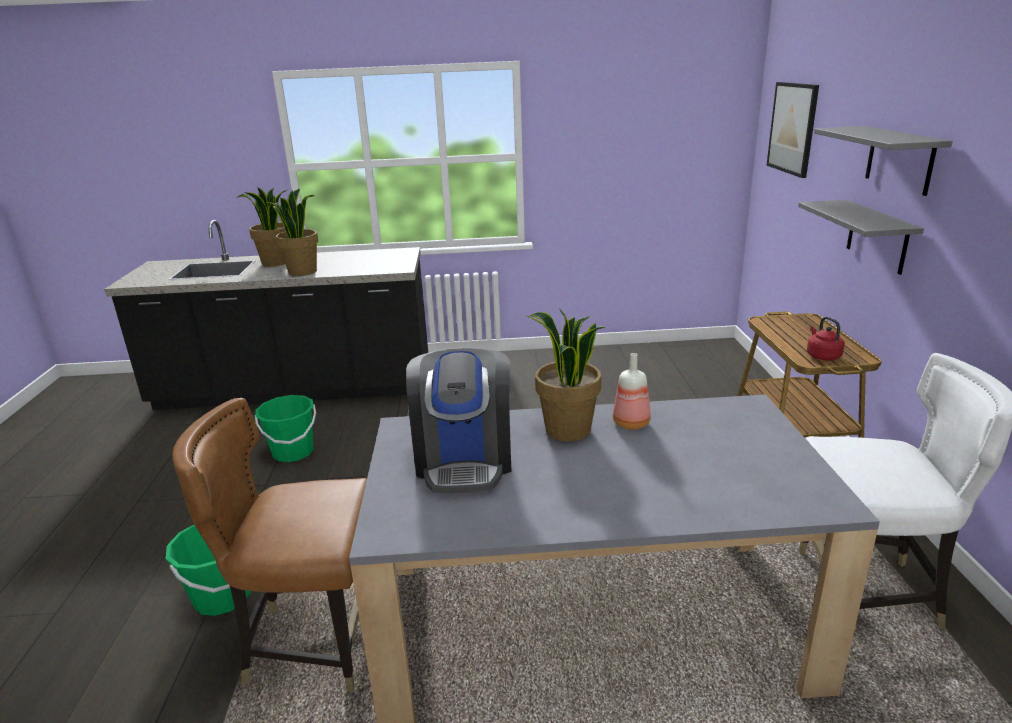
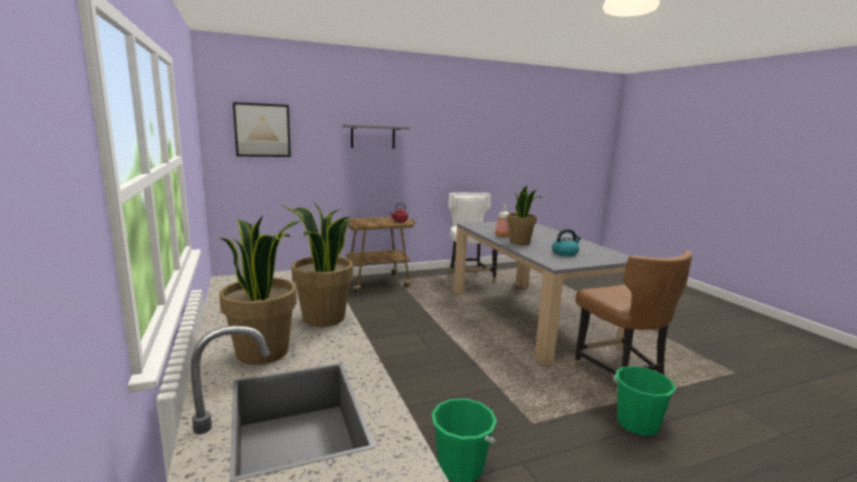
camera: 110 degrees left, 10 degrees down
(464, 460) = (565, 253): coffee machine -> kettle
(877, 236) = (367, 171): grey shelf -> none

